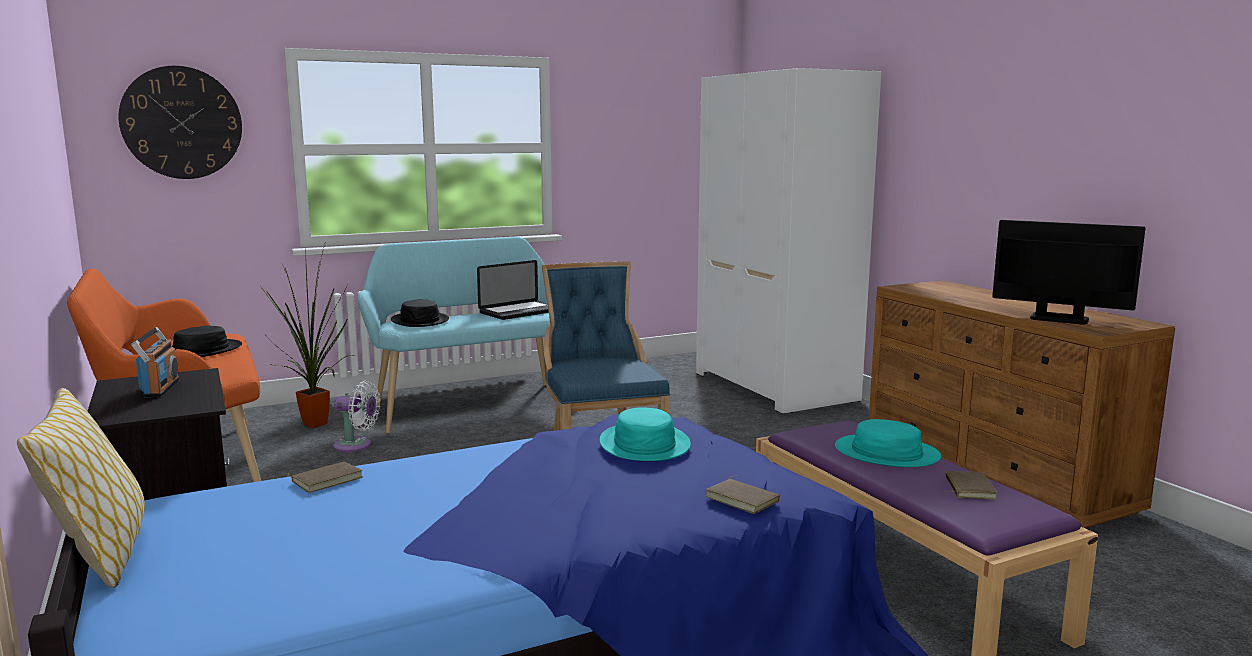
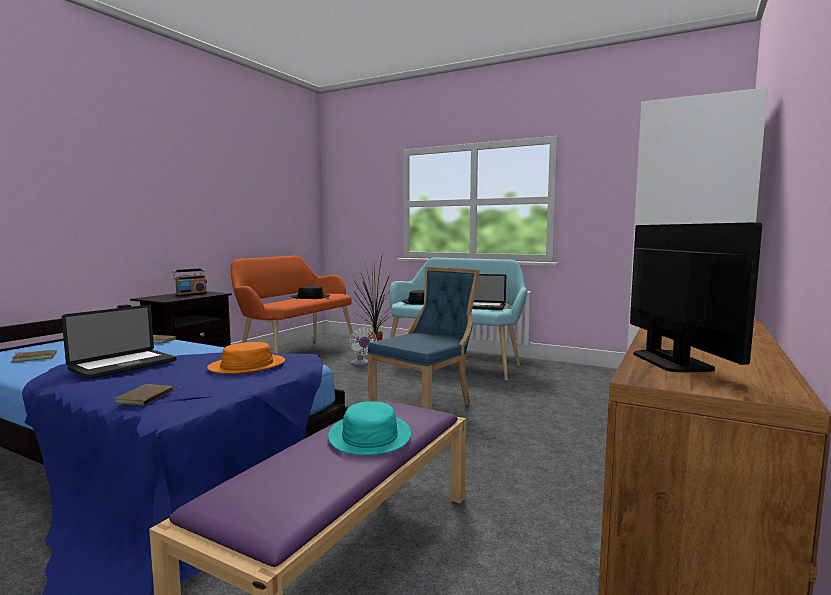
camera: 55 degrees right, 5 degrees down
(100, 556) = (60, 340): pillow -> none
(182, 123) = (360, 191): wall clock -> none
(525, 504) = (123, 365): none -> laptop
(644, 444) = (247, 366): turquoise hat -> orange hat
(967, 488) = (306, 479): brown book -> brown book (35, 357)

